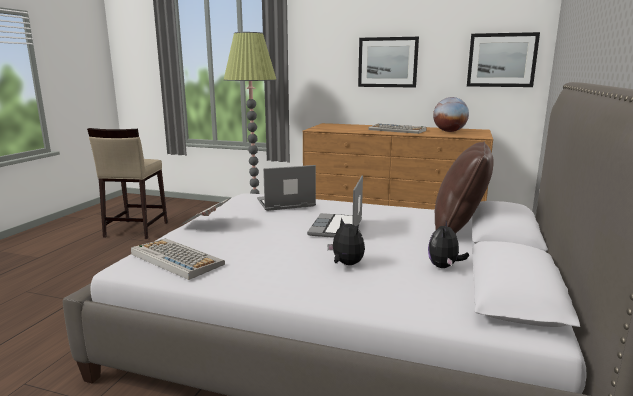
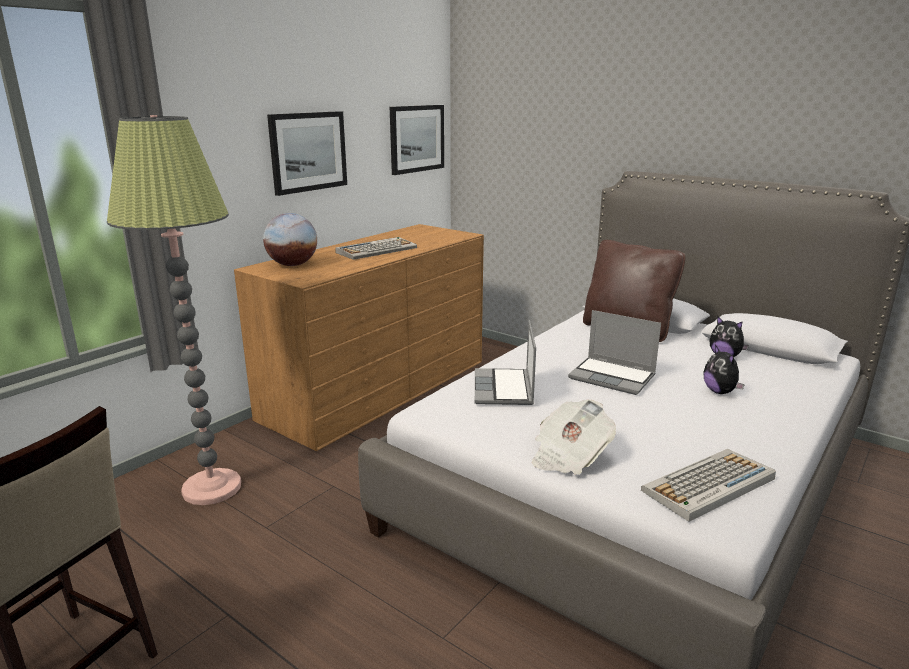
camera: 70 degrees left, 5 degrees up
(346, 264) = (720, 392): plush toy -> plush toy turned 90 degrees counterclockwise
(449, 131) = (417, 236): globe -> globe (292, 265)

